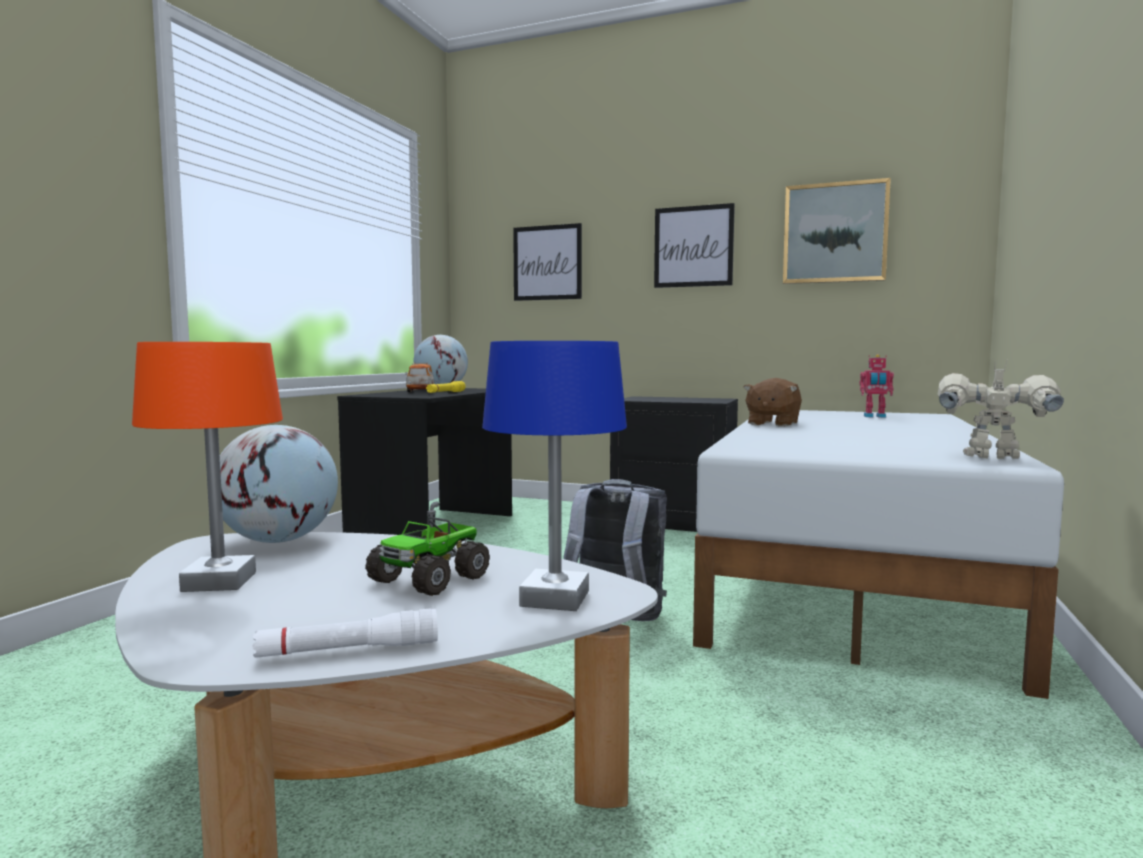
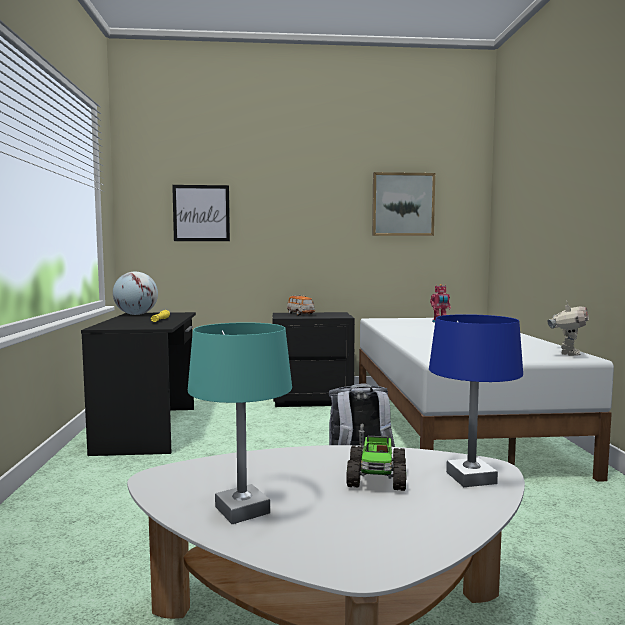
camera: 25 degrees left, 0 degrees up
(219, 581) = (242, 510): orange table lamp -> turquoise table lamp
(279, 541) = (209, 467): globe -> none
(349, 650) = (434, 539): white flashlight -> none
(420, 391) = (134, 320): toy car -> toy car (300, 314)
(693, 246) = (312, 207): picture -> none
(772, 424) = (402, 333): brown plush toy -> none
(992, 458) = (567, 354): toy robot -> toy robot turned 120 degrees clockwise

